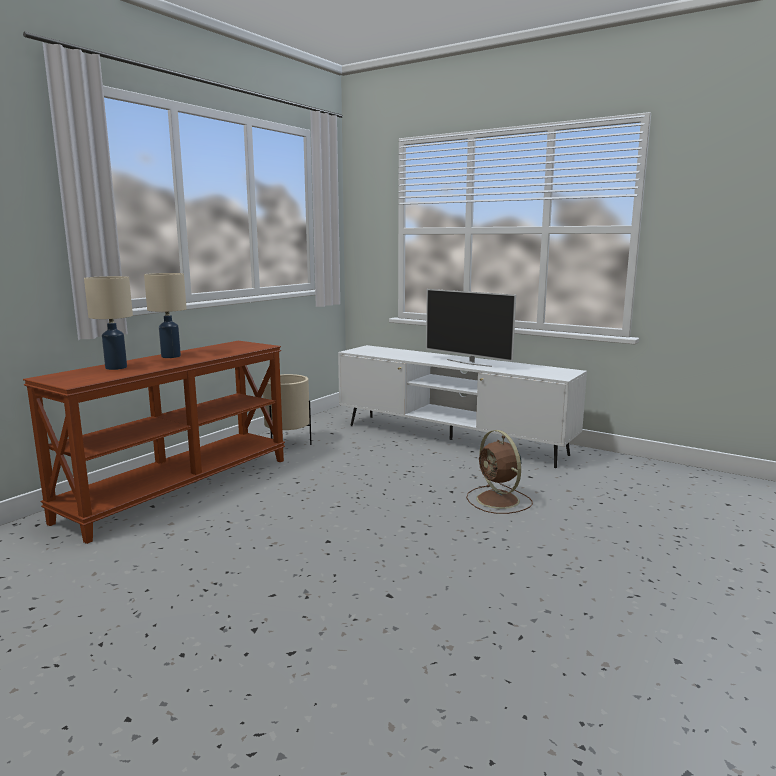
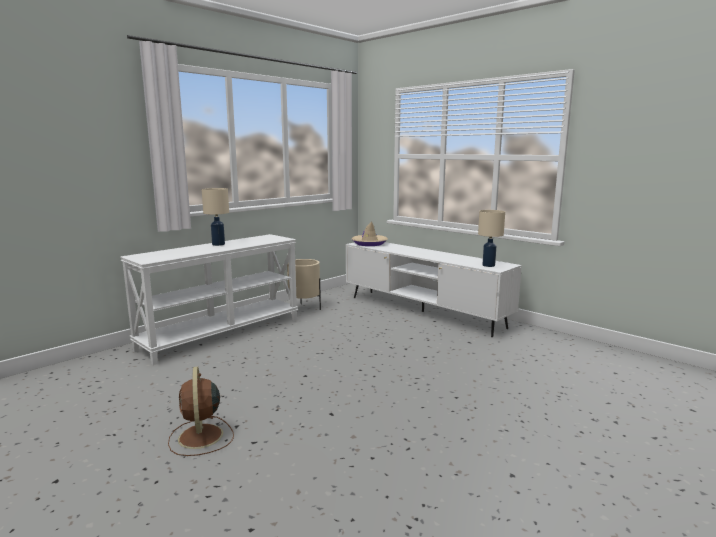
camera: 10 degrees right, 0 degrees up
(116, 367) = (180, 251): beige table lamp -> beige table lamp (488, 265)
(179, 488) = (221, 334): brown console table -> white console table
(370, 350) = (369, 243): none -> beige hat
(469, 363) = (435, 255): television -> none
(499, 500) = (437, 357): brown fan -> brown fan (200, 437)

